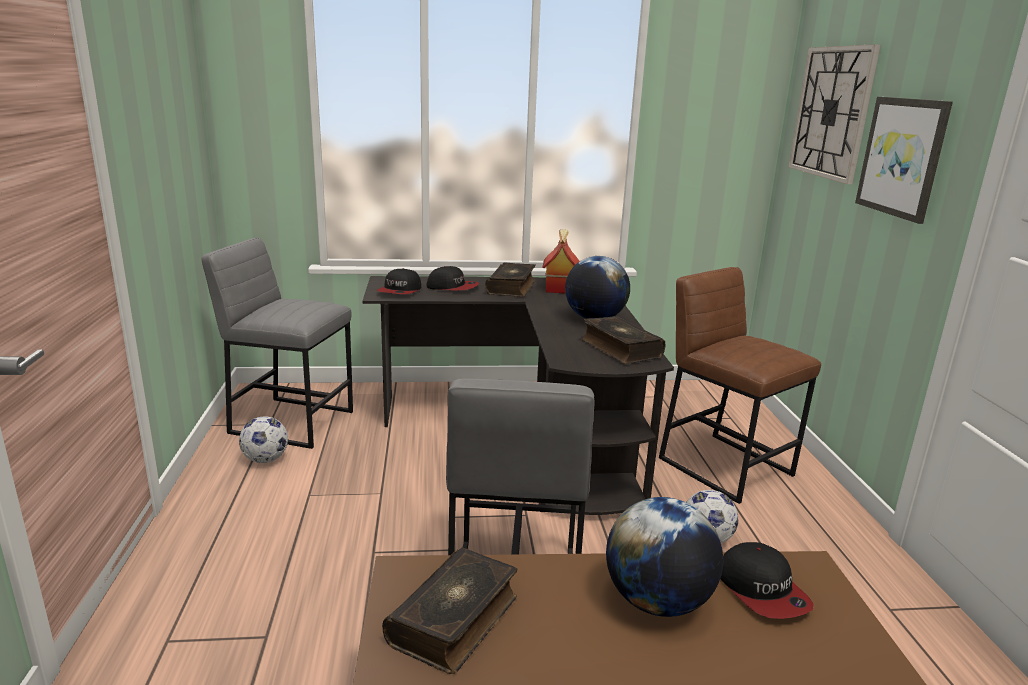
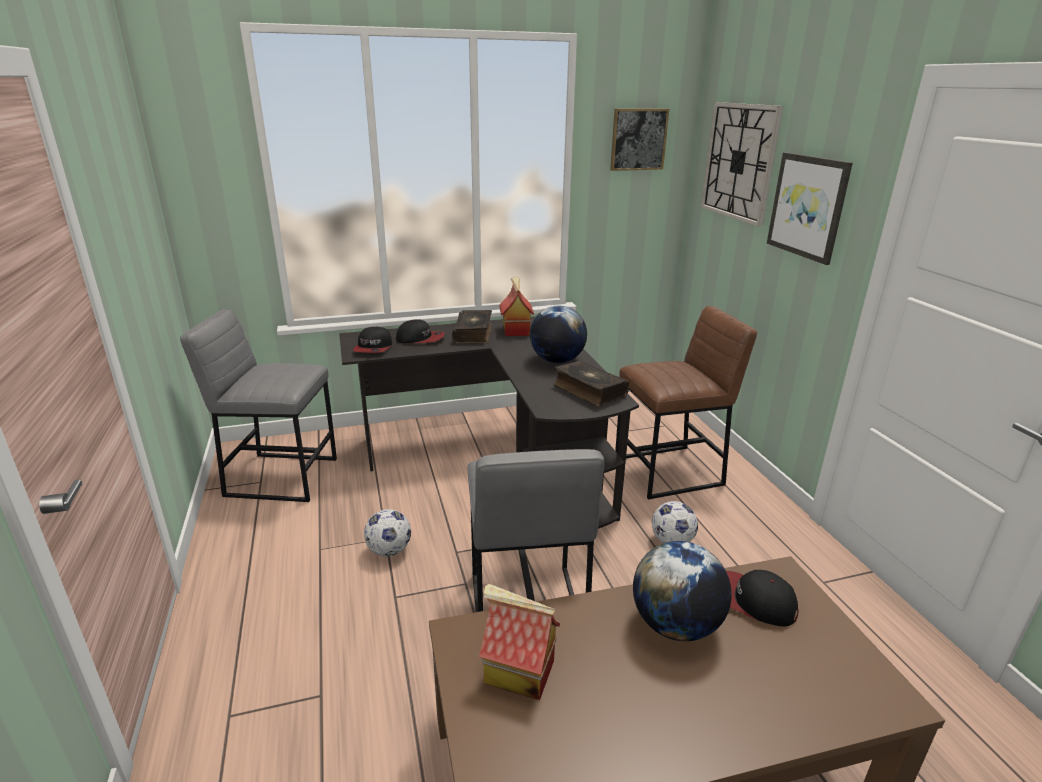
camera: 10 degrees left, 5 degrees up
(265, 459) = (268, 519): football -> football (389, 550)
(455, 620) = (517, 672): book -> toy house
(719, 88) = (638, 139): none -> picture
(723, 465) = (670, 471): brown chair -> brown chair turned 120 degrees clockwise
(762, 590) = (753, 601): cap -> cap turned 150 degrees clockwise

